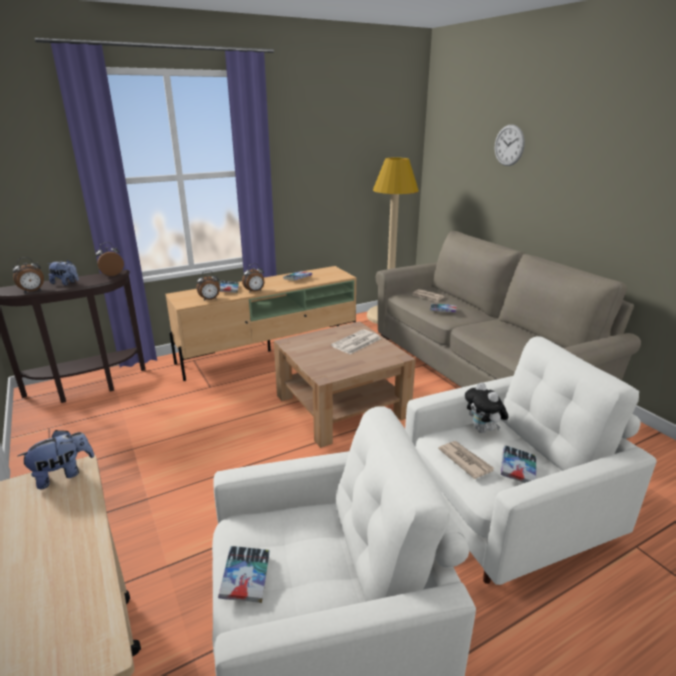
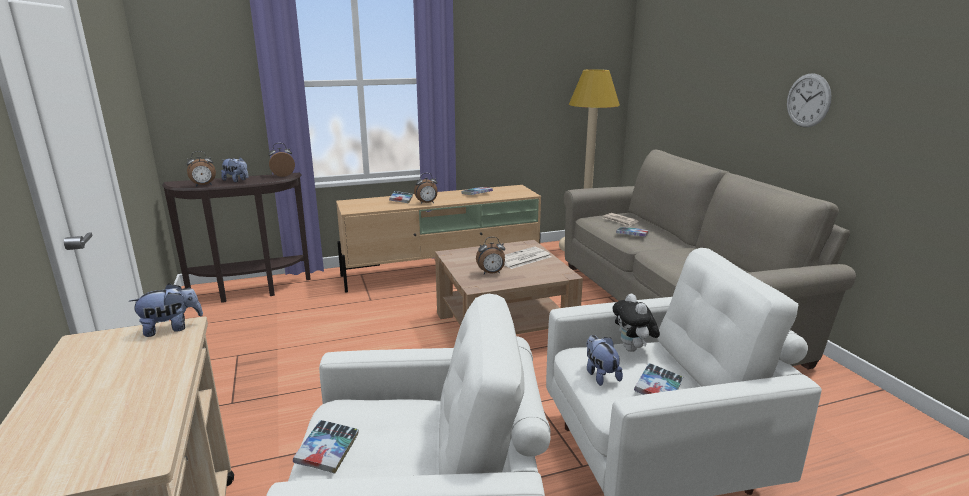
camera: 10 degrees right, 5 degrees down
(210, 300) = (378, 208): alarm clock -> alarm clock (491, 273)
(465, 460) = (600, 375): newspaper -> plush toy
(509, 145) = (717, 53): wall clock -> wall clock (808, 100)

